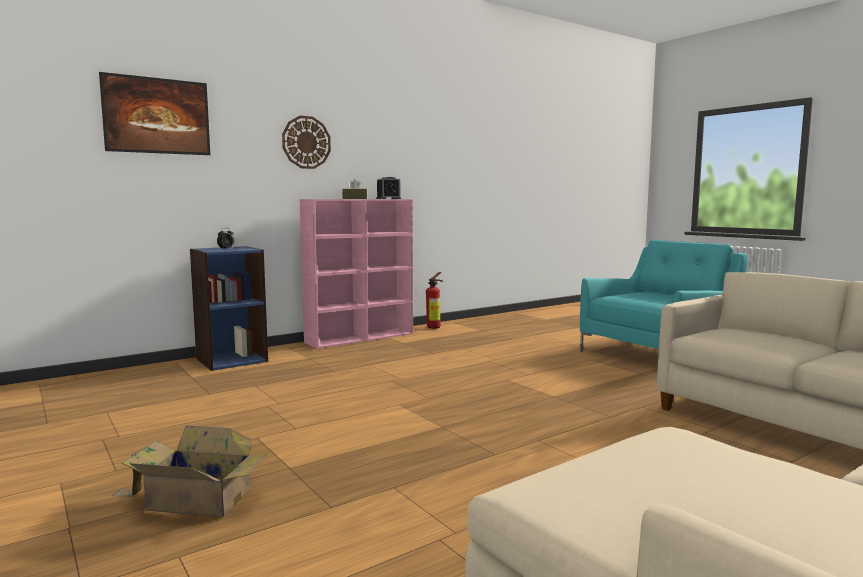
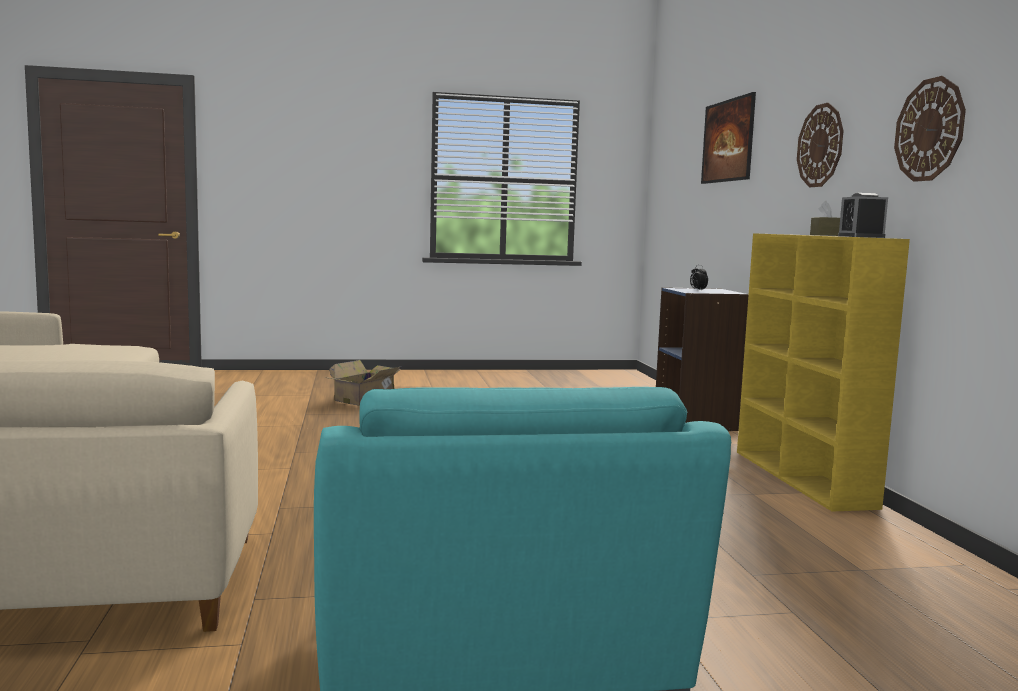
camera: 115 degrees right, 0 degrees up
(361, 338) = (803, 478): pink bookcase -> yellow bookcase
(394, 148) = (929, 130): none -> wall clock
(435, 327) = (898, 538): fire extinguisher -> none

